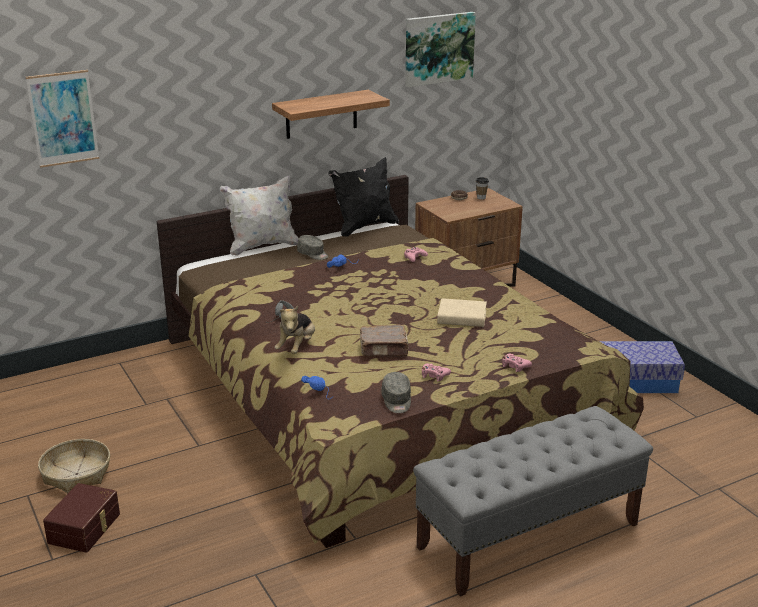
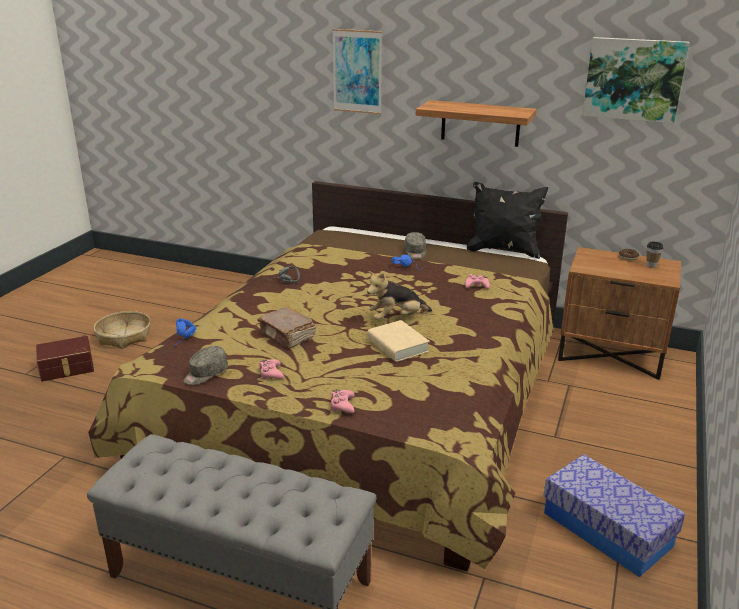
camera: 50 degrees right, 0 degrees up
(63, 118) = (253, 74): picture -> picture (357, 71)
(262, 246) = (398, 234): white pillow -> none
(297, 347) = (246, 303): plush toy -> plush toy (396, 318)

